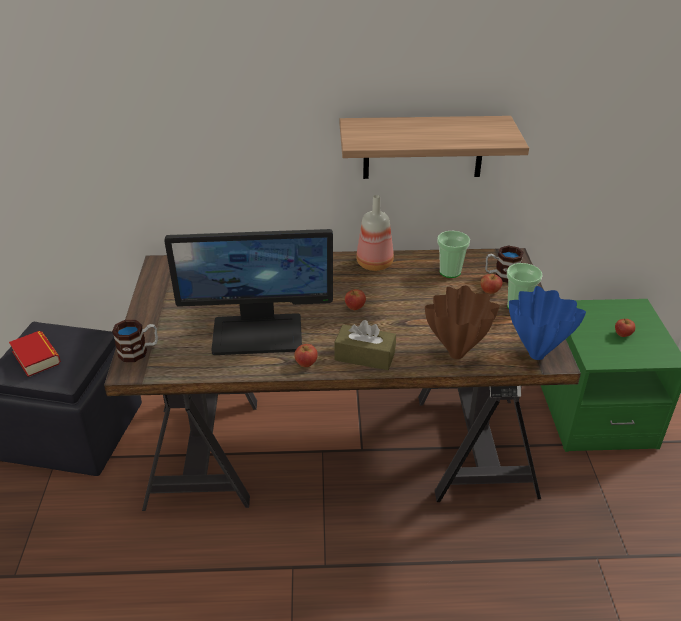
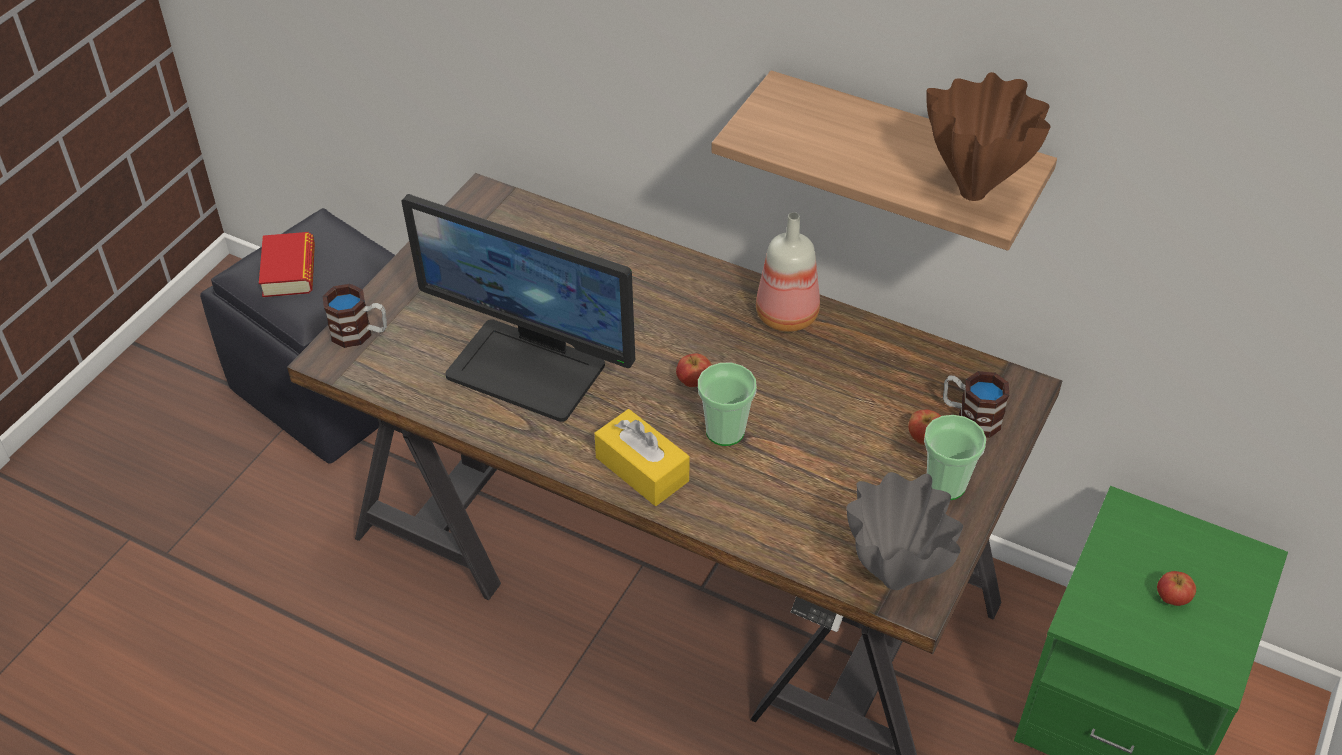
camera: 30 degrees right, 10 degrees up
(306, 364) = (554, 446): apple -> none
(365, 356) = (642, 469): brown tissue box -> yellow tissue box
(450, 272) = (892, 377): cup -> cup (725, 431)
(458, 354) = (777, 525): brown vase -> brown vase (975, 193)
(535, 355) = (893, 578): blue vase -> grey vase

